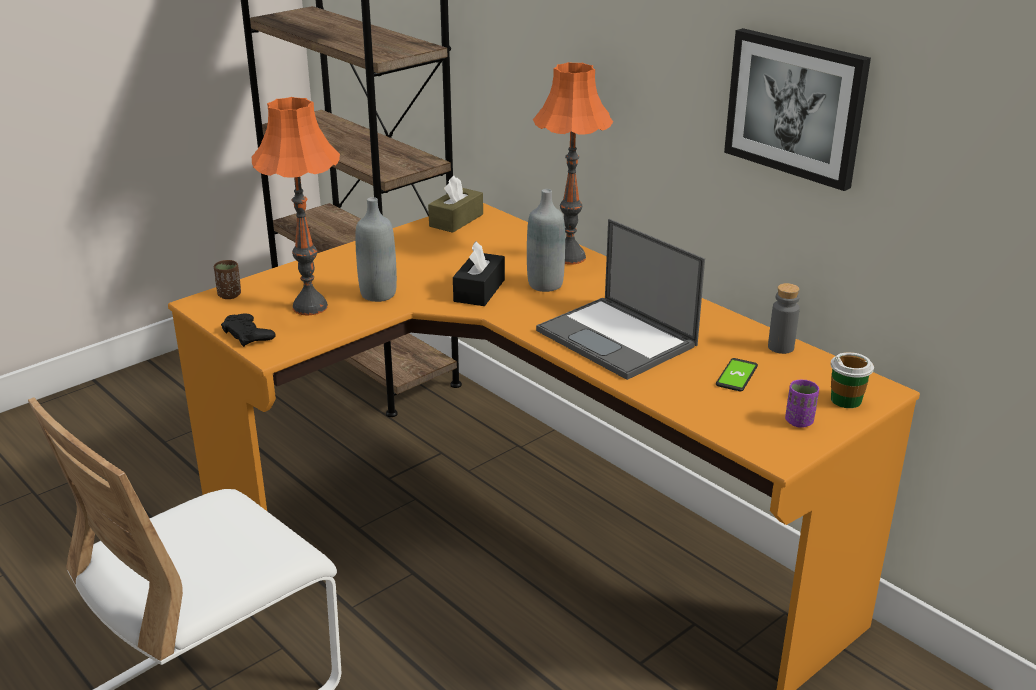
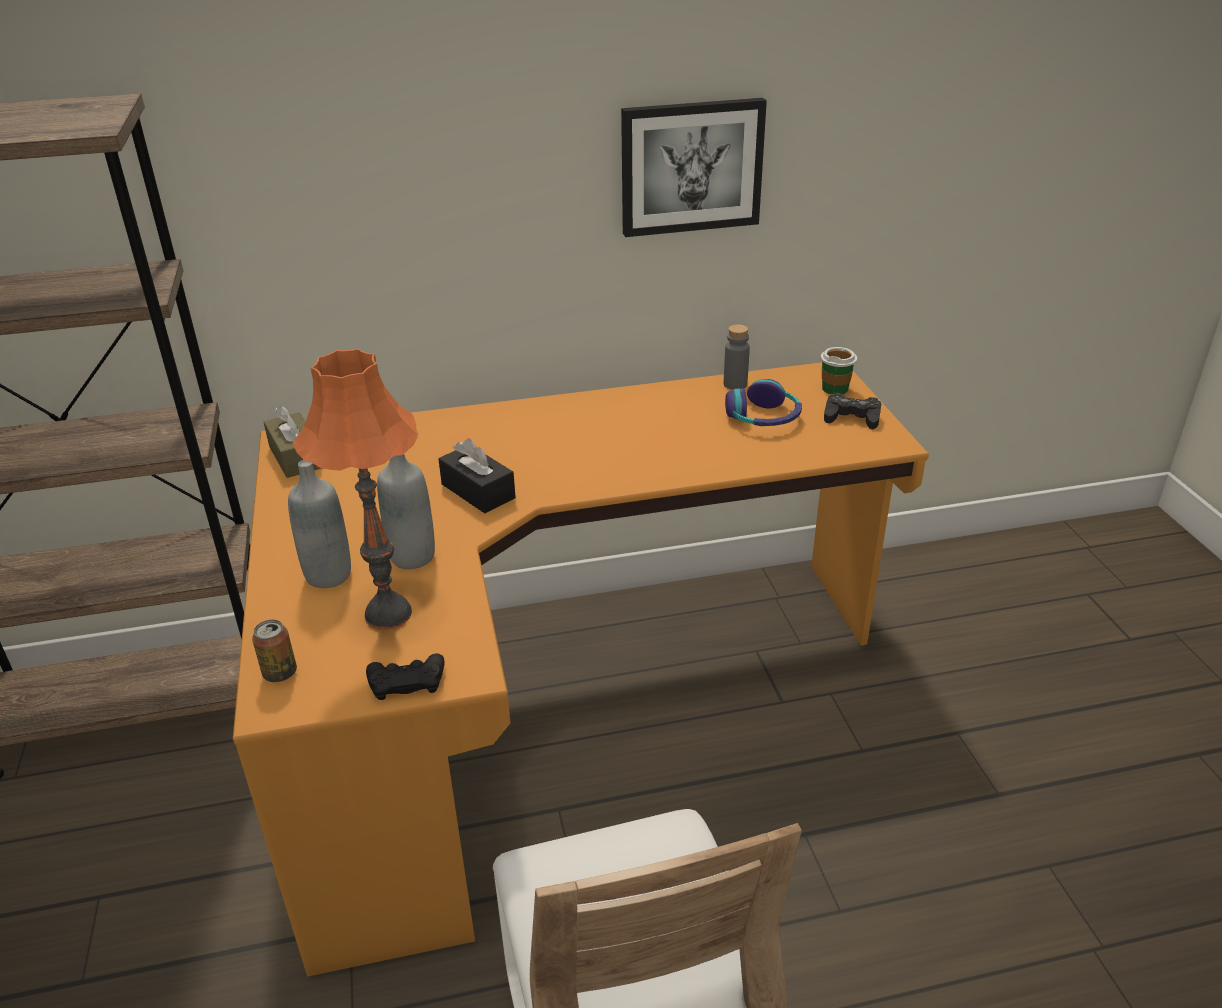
camera: 60 degrees left, 5 degrees up
(229, 295) = (280, 673): brown cup -> can
(545, 284) = (508, 451): grey bottle -> grey bottle (328, 575)
(569, 257) = (467, 421): orange table lamp -> none
(618, 338) = (652, 448): laptop -> none
(736, 376) = (763, 418): phone -> headphones
(799, 421) = (852, 417): purple cup -> black game controller

